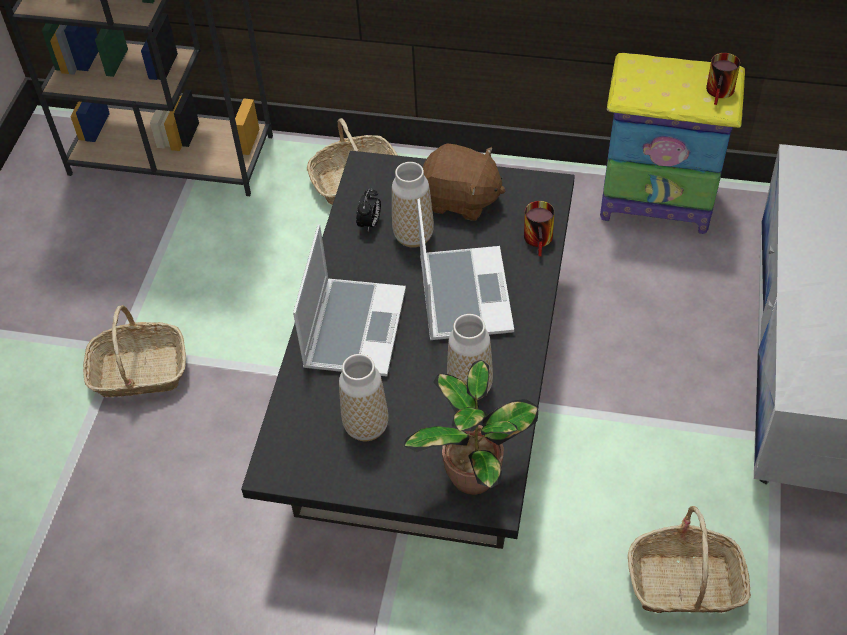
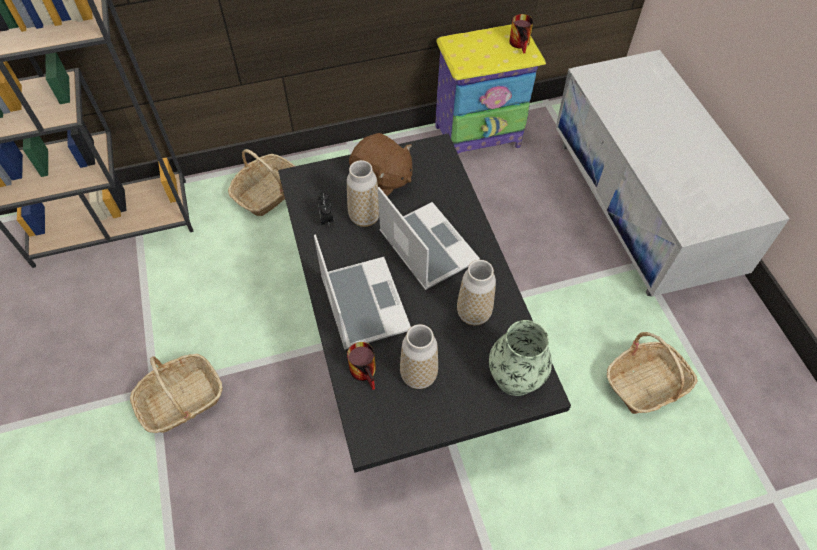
camera: 30 degrees left, 5 degrees up
(460, 200) = (382, 178): brown plush toy -> brown plush toy turned 45 degrees clockwise
(473, 473) = (515, 376): potted plant -> vase
(541, 240) = (455, 187): mug -> mug (367, 371)

